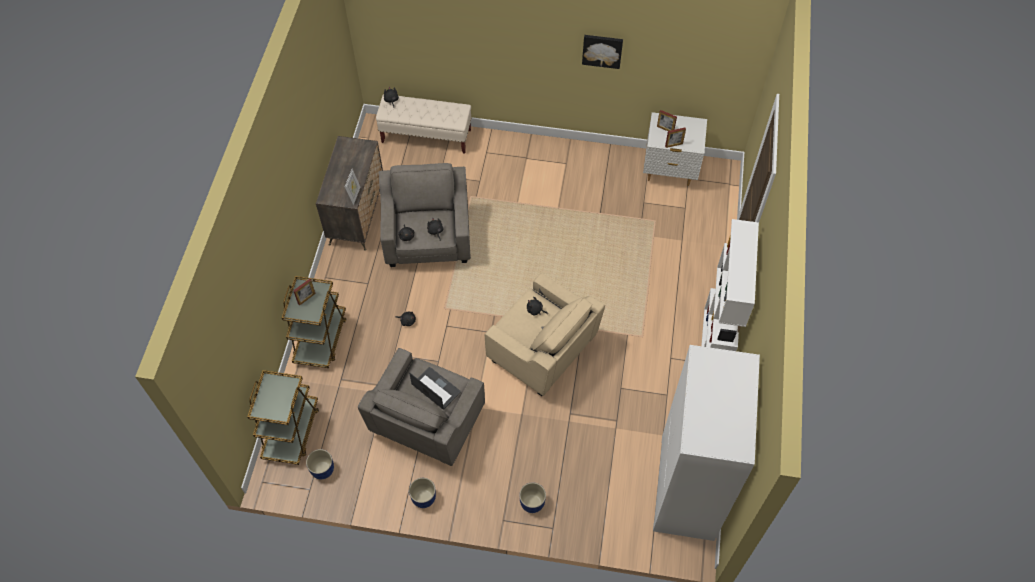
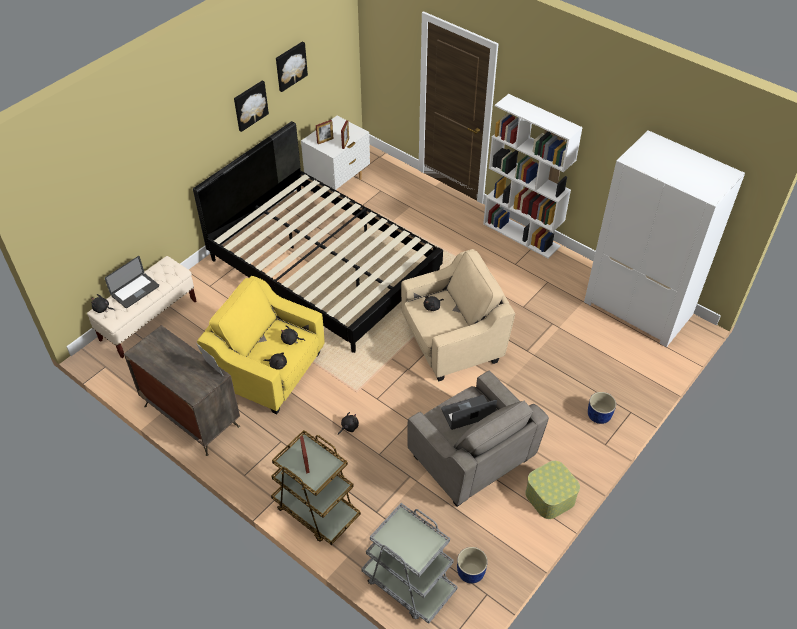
camera: 60 degrees left, 10 degrees down
(291, 431) = (408, 584): brown cart -> grey cart
(420, 108) = (135, 291): none -> laptop
(423, 498) = (550, 497): blue planter -> storage box
(428, 239) = (270, 370): grey armchair -> yellow armchair
(561, 216) = (324, 266): none -> black bed
(663, 46) = (290, 66): none -> picture

